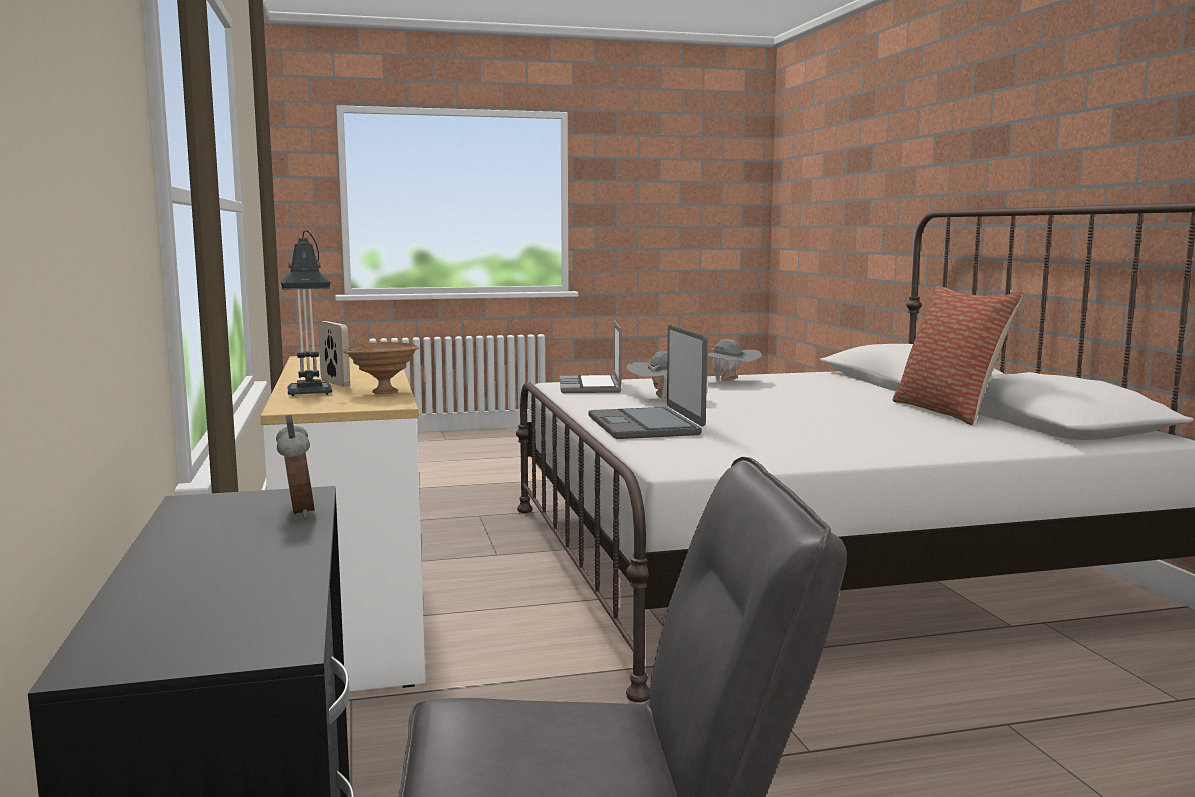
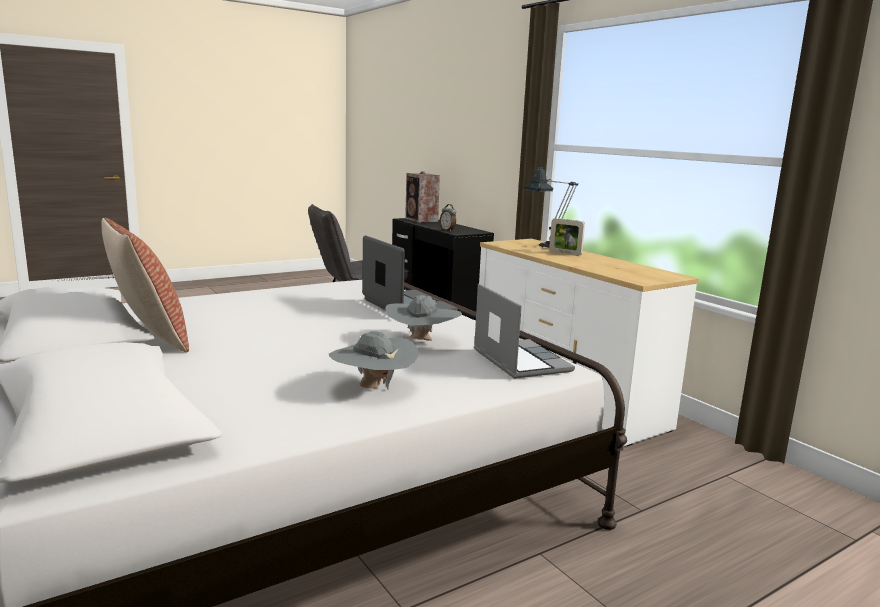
camera: 160 degrees right, 5 degrees up
(204, 620) = (421, 220): none -> speaker
(382, 392) = (521, 248): brown bowl -> none

